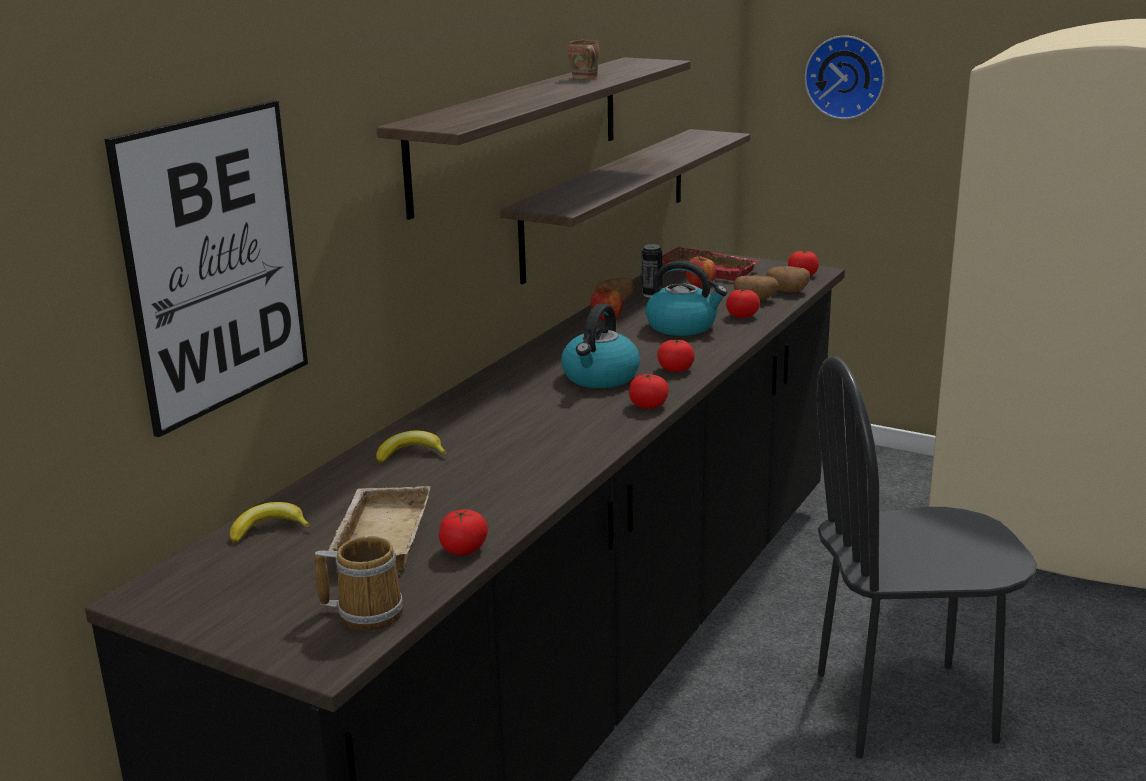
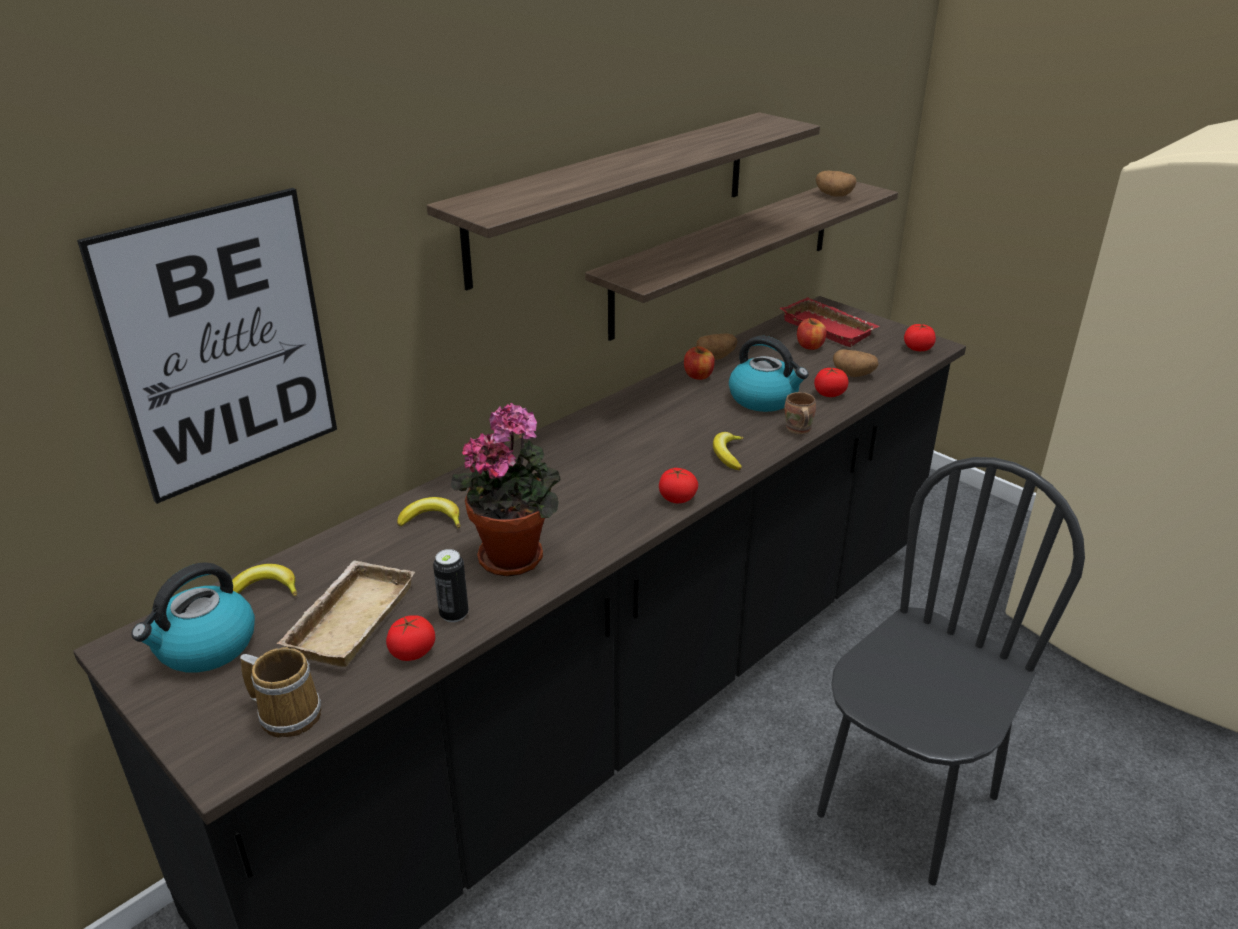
camera: 15 degrees right, 10 degrees up
(516, 467) = (515, 555): none -> potted plant
(584, 78) = (689, 145): brown mug -> brown mug (797, 430)
(600, 377) = (652, 453): kettle -> kettle (205, 647)
(651, 295) = (756, 352): can -> can (454, 614)
(675, 369) = (728, 455): tomato -> banana
(787, 291) = (891, 367): potato -> potato (833, 195)
(846, 76) = (1022, 134): wall clock -> none
(904, 708) = (906, 804): black chair -> black chair turned 120 degrees clockwise

